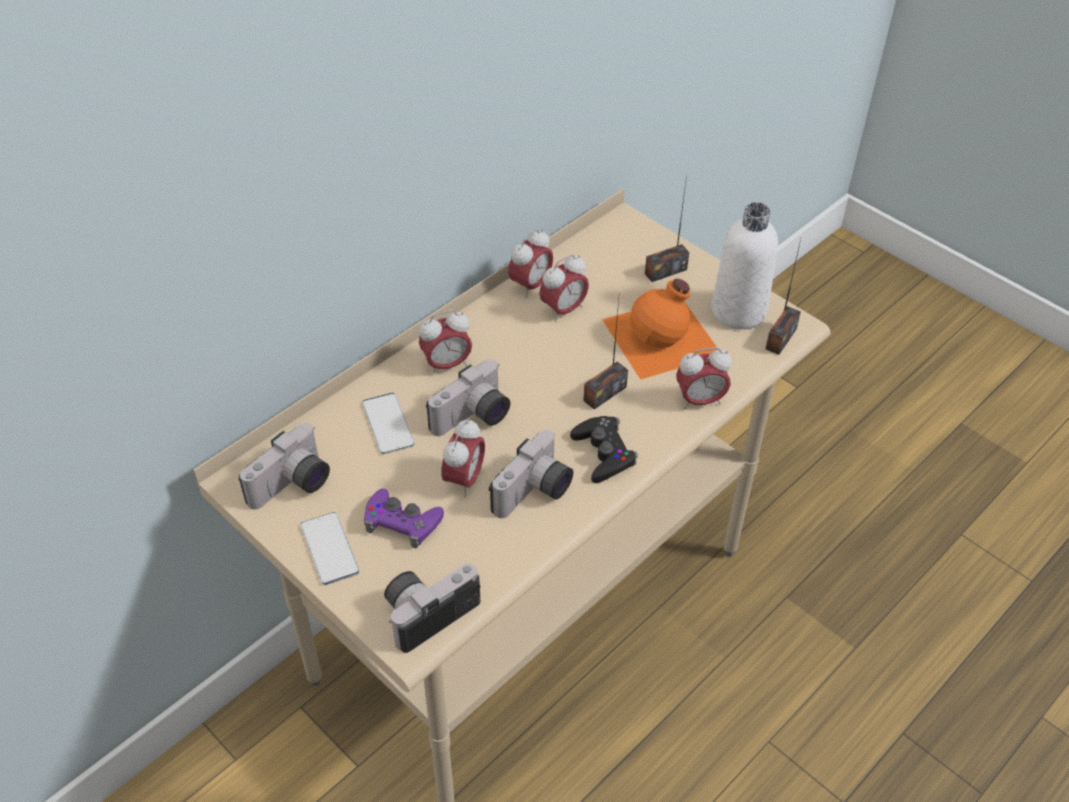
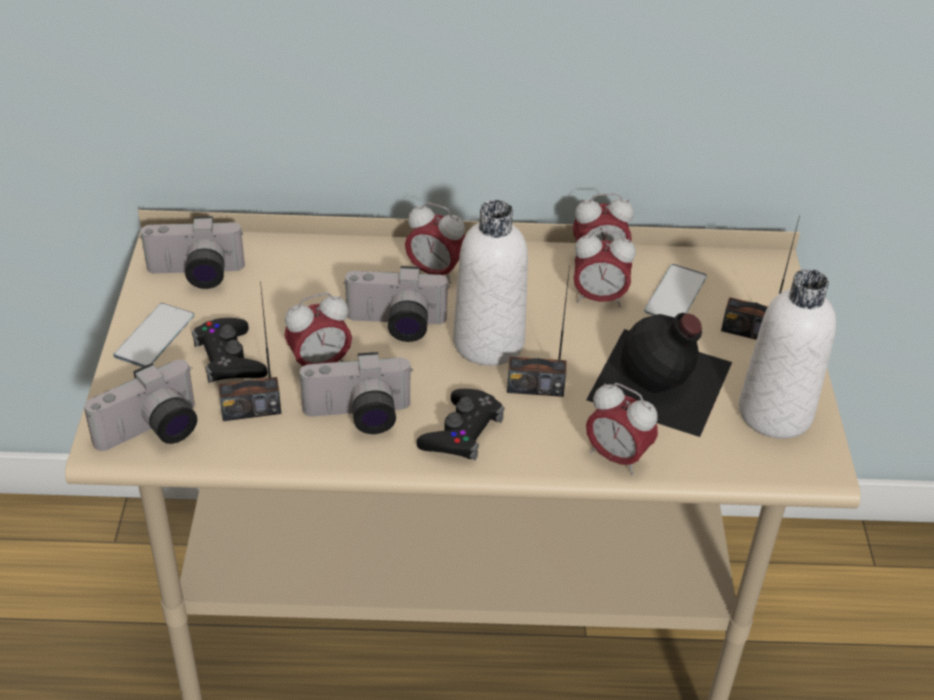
camera: 45 degrees right, 5 degrees down
(388, 423) = (325, 282): phone -> phone (675, 294)
(402, 522) = (229, 358): purple game controller -> black game controller
(428, 610) = (153, 433): camera -> camera turned 135 degrees clockwise
(541, 386) = (488, 343): none -> white bottle
(663, 337) = (661, 382): orange bottle -> black bottle
(780, 338) = (785, 466): radio -> radio (251, 410)

